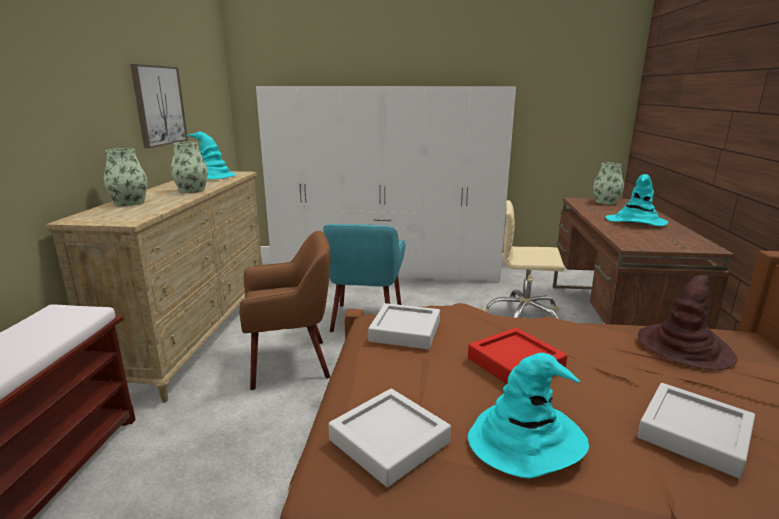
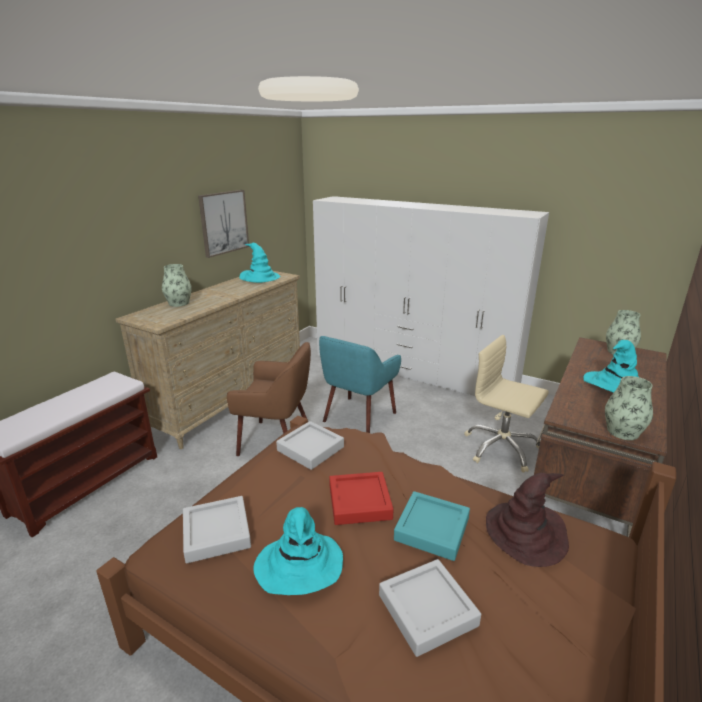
camera: 25 degrees right, 5 degrees up
(192, 190) = (230, 294): vase -> vase (622, 432)
(609, 366) = (432, 529): none -> turquoise tray

